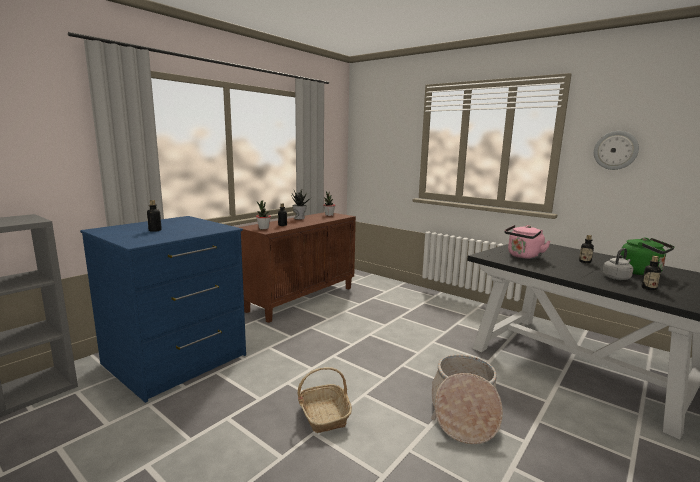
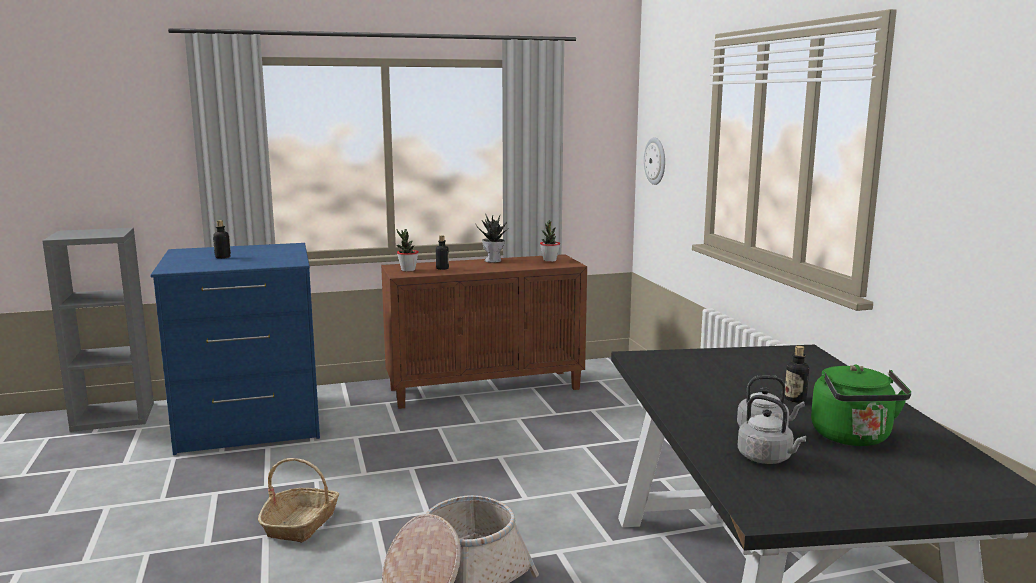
camera: 35 degrees right, 0 degrees up
(523, 256) = (702, 370): pink kettle -> none
(615, 150) = (954, 175): wall clock -> wall clock (655, 161)
(648, 288) = (767, 458): bottle -> grey kettle

